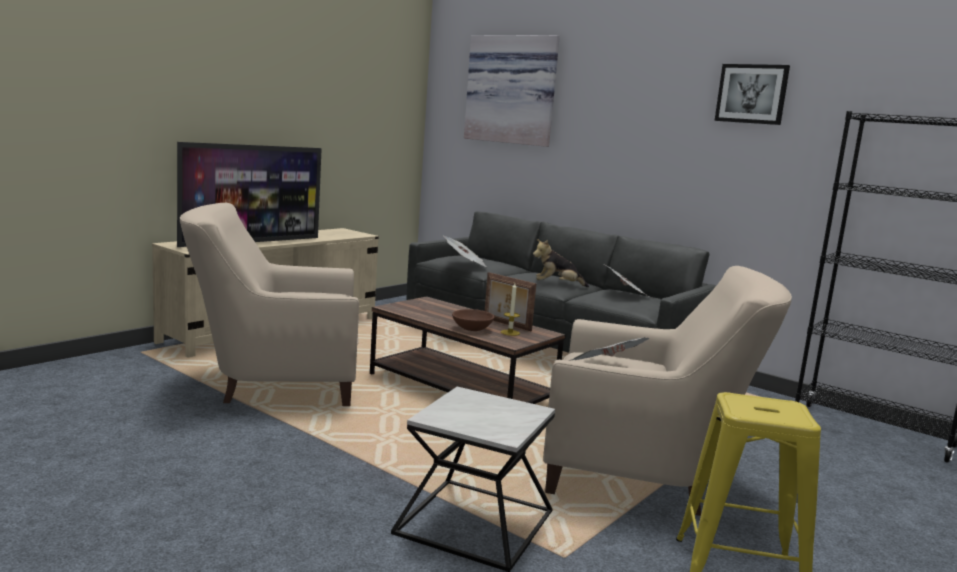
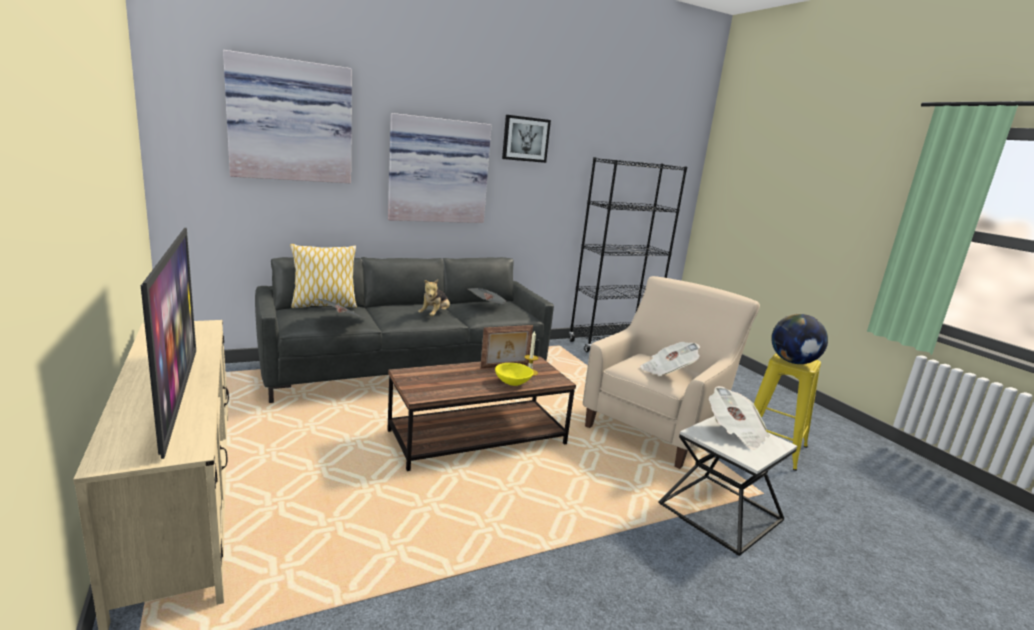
camera: 65 degrees left, 5 degrees up
(273, 384) = (389, 544): beige armchair -> none
(472, 329) = (513, 382): brown bowl -> yellow bowl
(491, 258) = (324, 305): none -> pillow
(497, 412) = (735, 432): none -> newspaper
(636, 135) = (438, 170): none -> picture
(747, 405) = (793, 362): none -> globe

